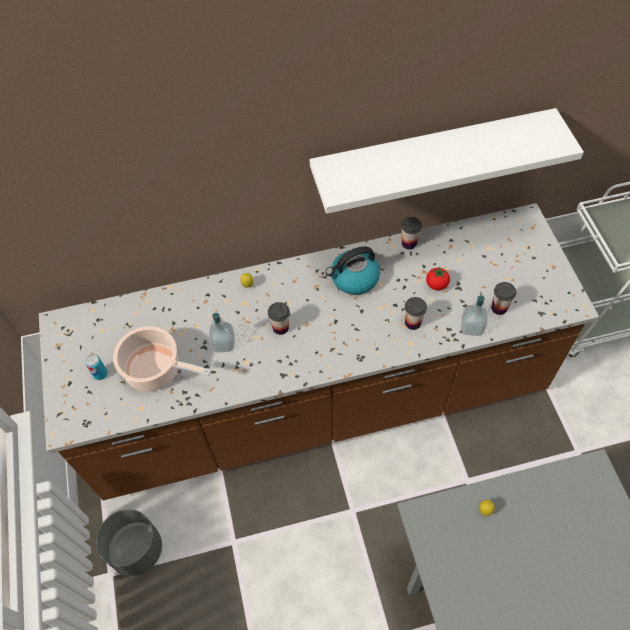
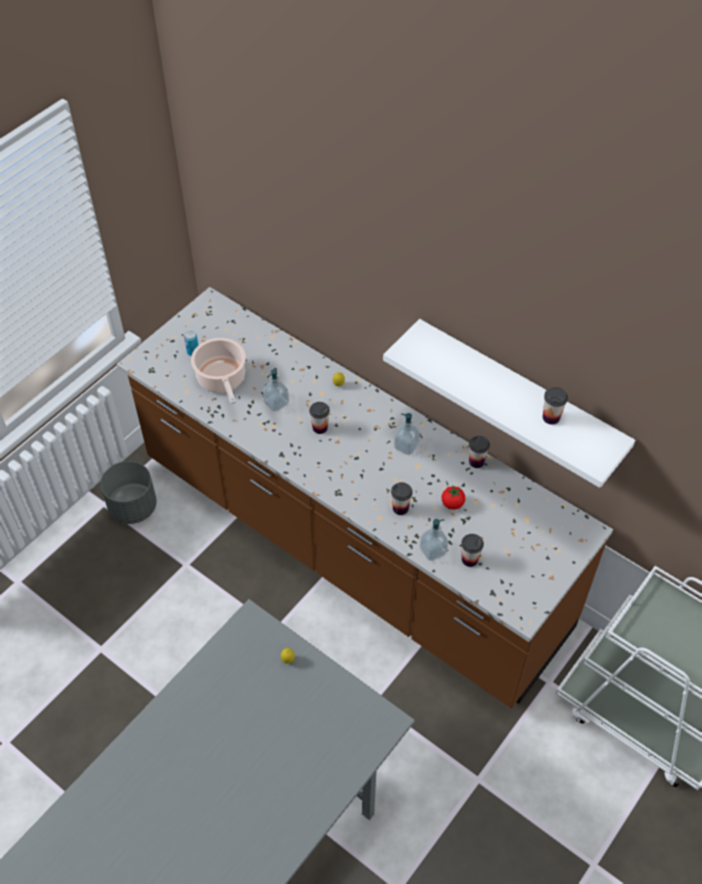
camera: 50 degrees right, 5 degrees down
(354, 279) = (406, 446): kettle -> soap dispenser
(494, 141) = (551, 417): none -> cup

